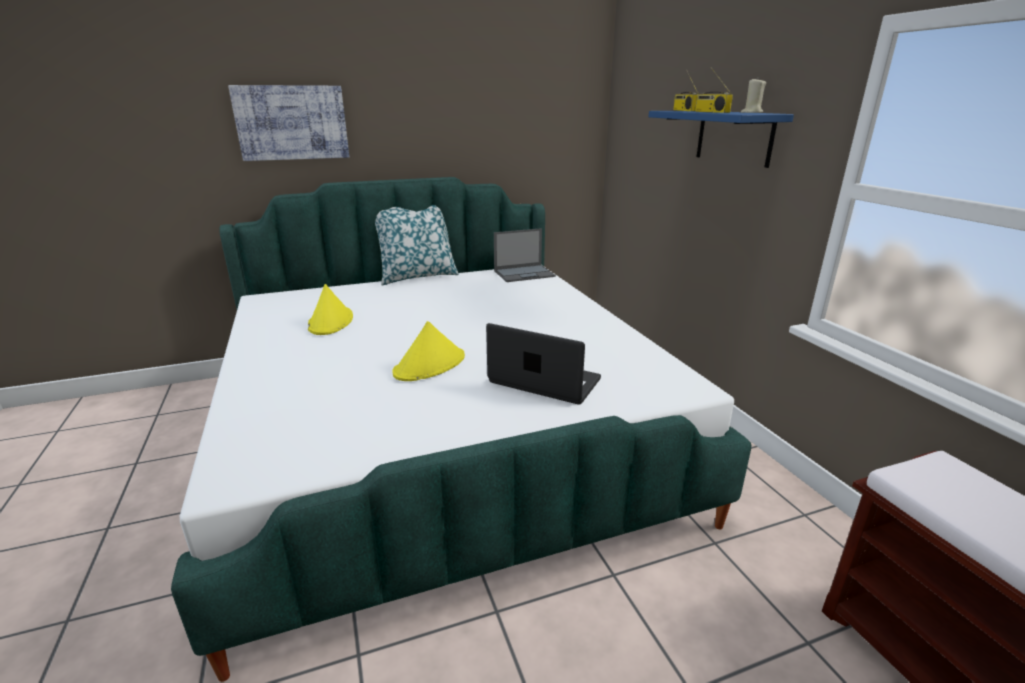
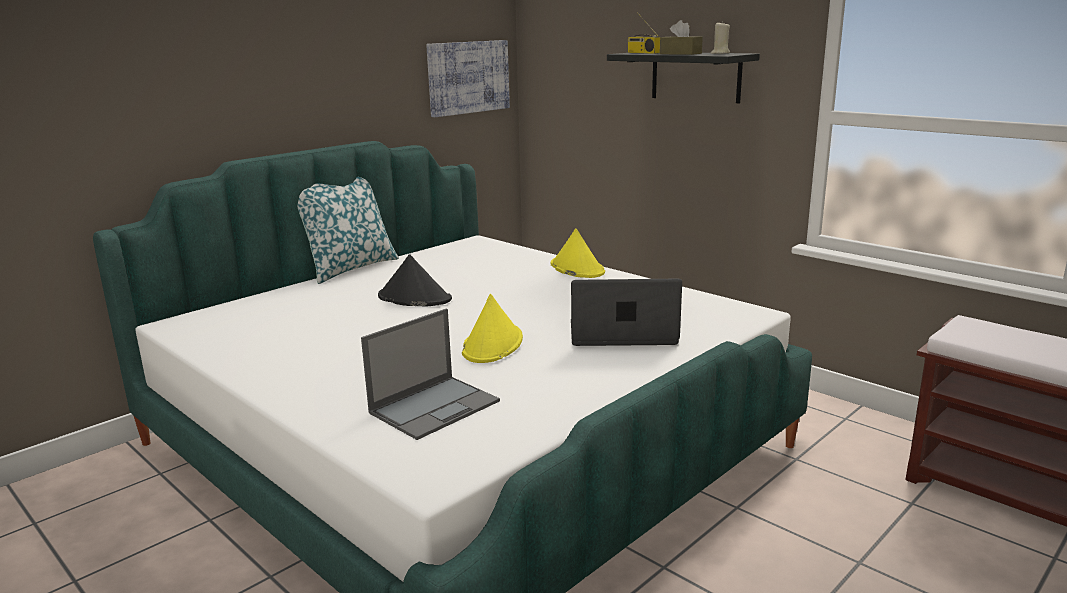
camera: 25 degrees left, 5 degrees down
(292, 123) = (177, 87): picture -> picture (468, 77)
(331, 322) = (313, 330): yellow hat -> yellow hat (576, 268)
(428, 310) = (414, 298): none -> black hat
(524, 273) = (473, 246): laptop -> laptop (435, 406)
(710, 112) = (680, 54): radio -> brown tissue box
(734, 137) = (695, 76): blue shelf -> black shelf

